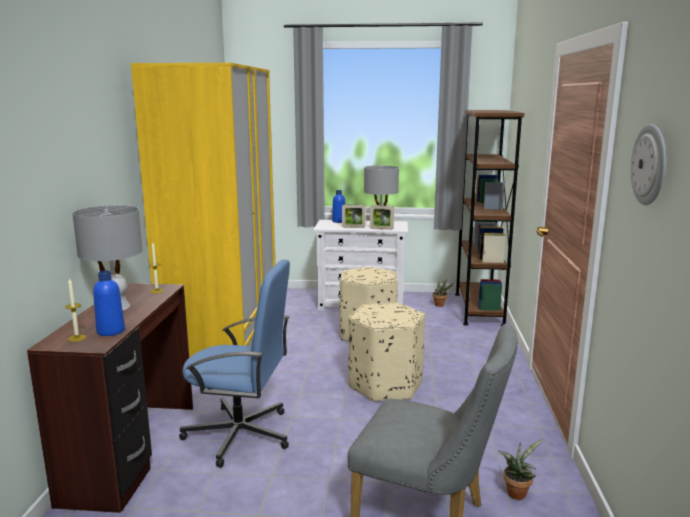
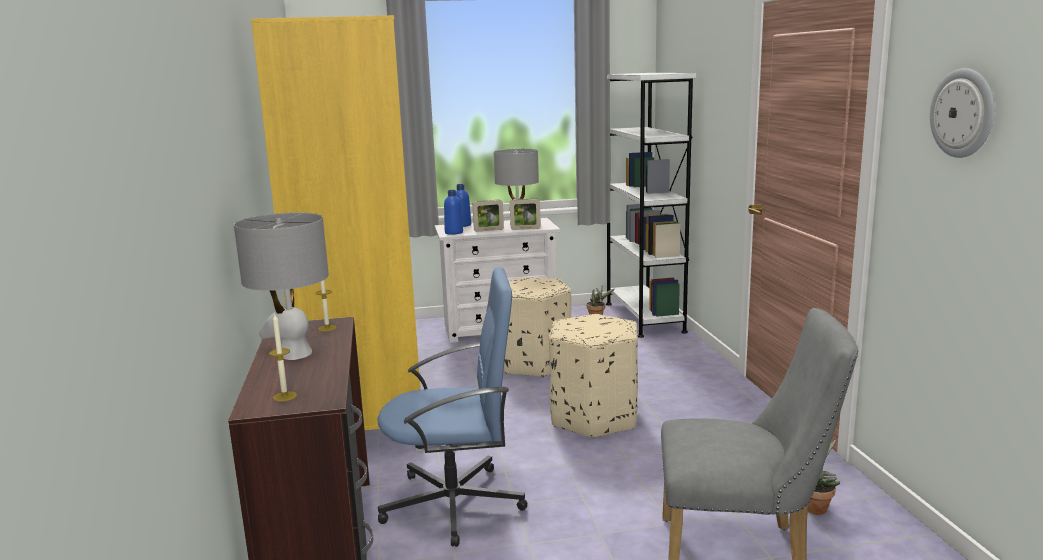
camera: 15 degrees left, 0 degrees up
(111, 331) = (322, 382): blue bottle -> blue bottle (454, 232)
(479, 309) = (644, 317): brown bookcase -> white bookcase

